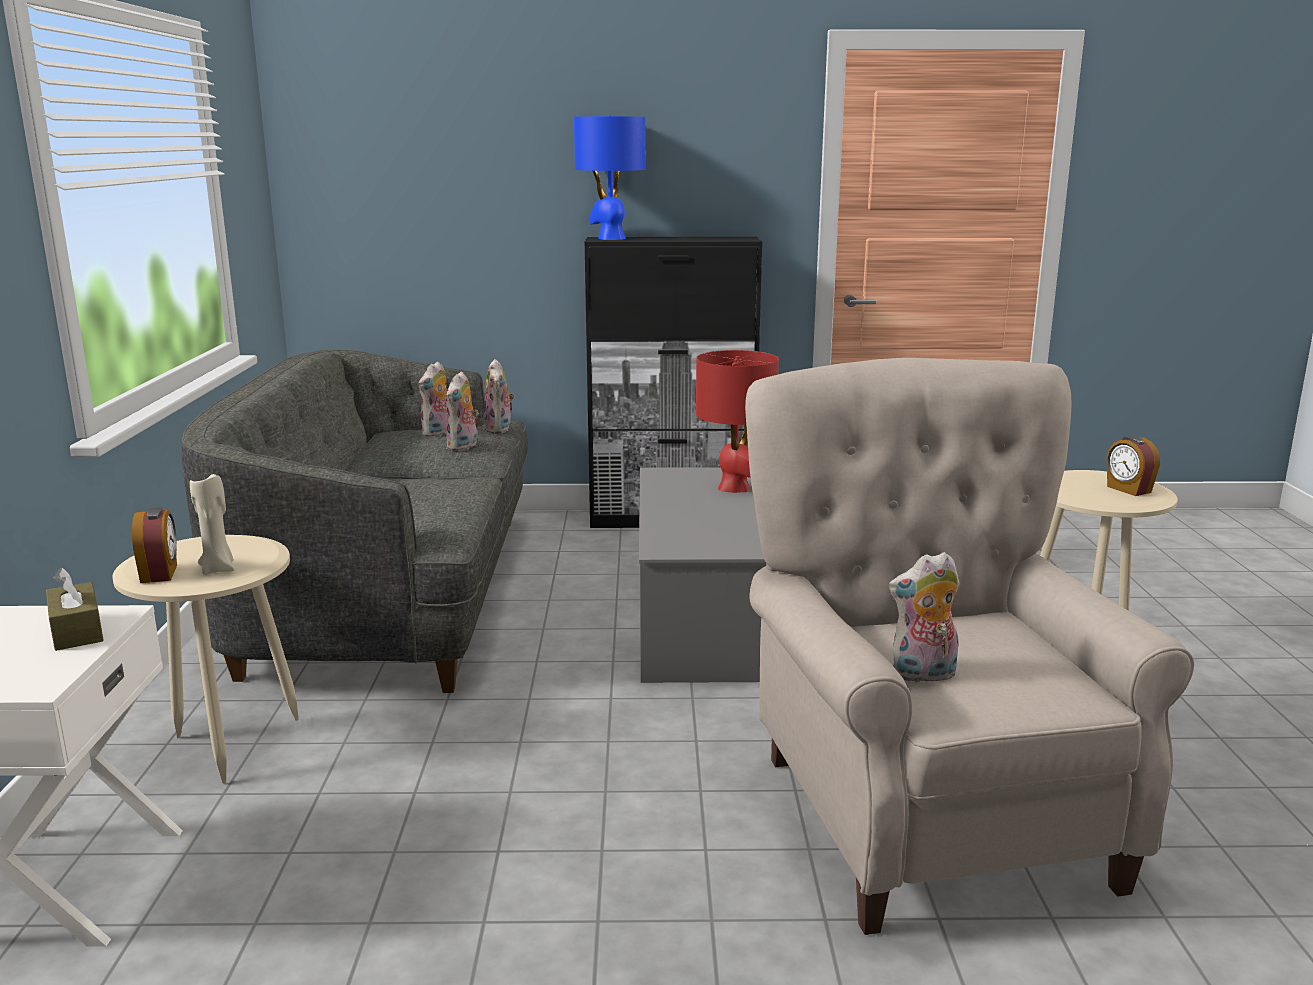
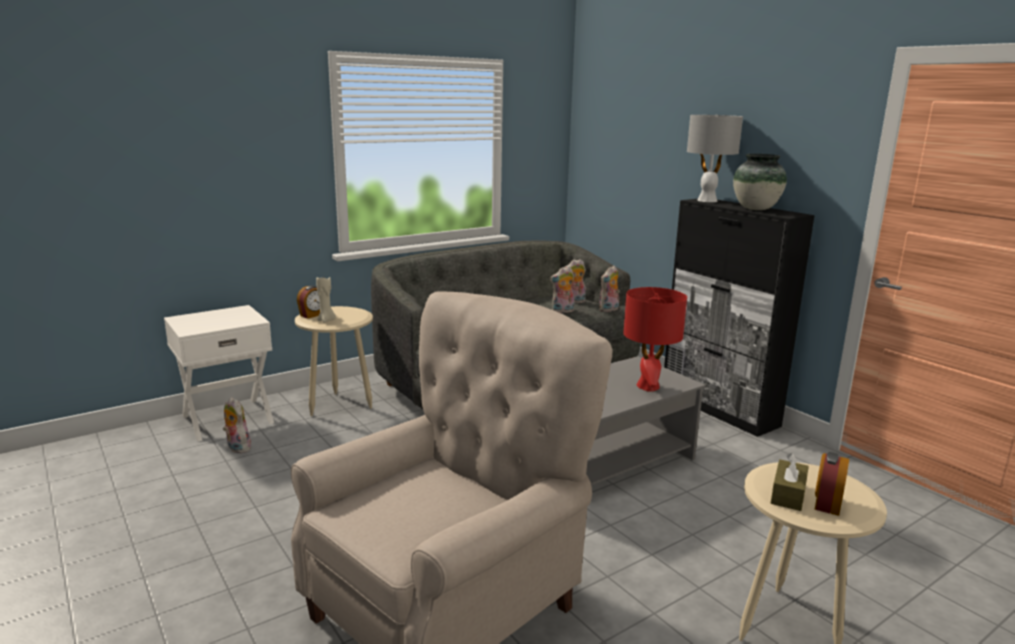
camera: 55 degrees right, 0 degrees up
(77, 631) = (237, 321): brown tissue box -> brown tissue box (788, 494)
(611, 238) = (707, 200): blue table lamp -> grey table lamp
(693, 238) = (756, 209): none -> vase
(923, 675) = (382, 495): plush toy -> plush toy (237, 448)

